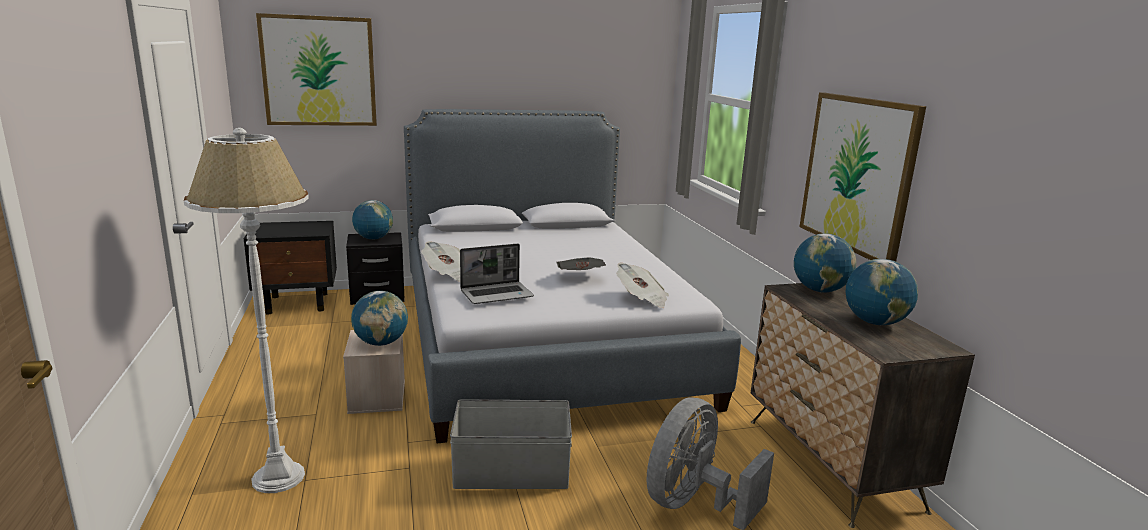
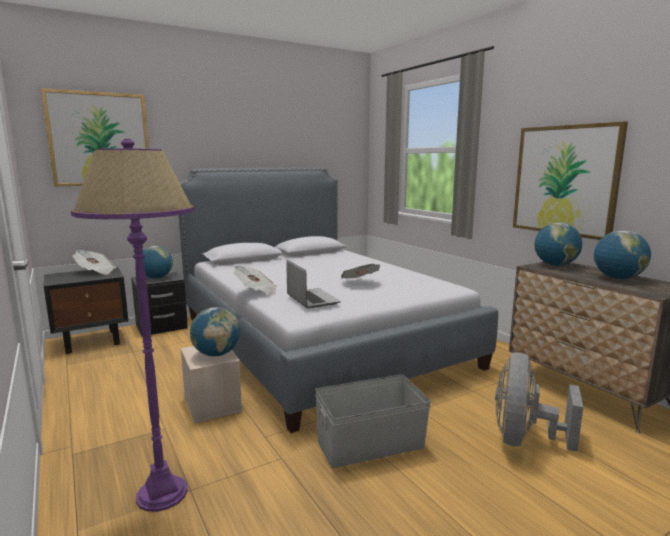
camera: 15 degrees left, 5 degrees down
(279, 477) = (162, 493): white floor lamp -> purple floor lamp
(497, 294) = (311, 299): laptop -> laptop turned 75 degrees counterclockwise
(642, 299) = (420, 290): newspaper -> newspaper (96, 272)

